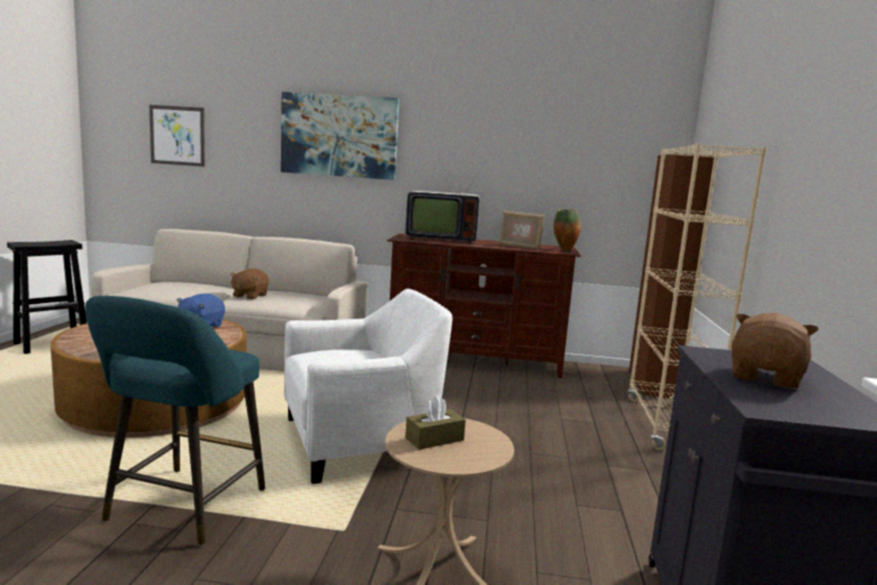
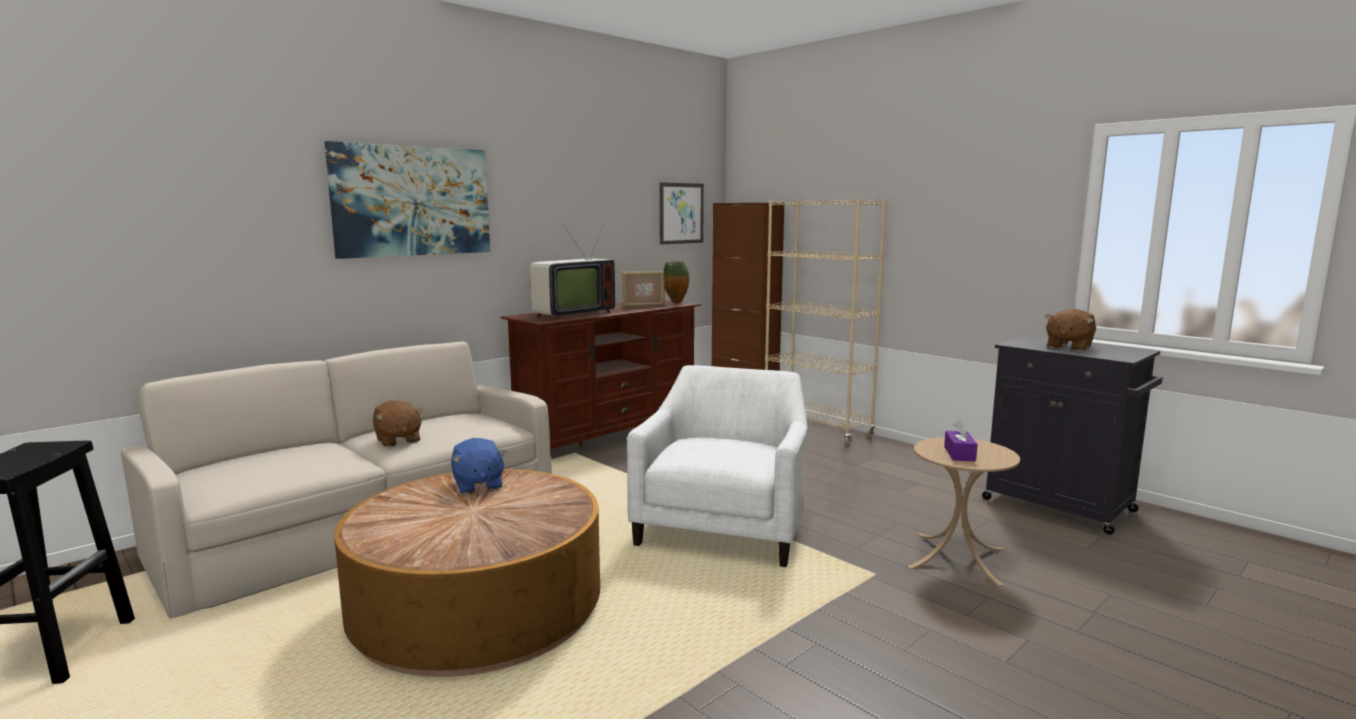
camera: 50 degrees left, 0 degrees up
(177, 135) = (128, 216): picture -> picture (681, 213)
(182, 509) = (778, 635): turquoise stool -> none
(434, 439) = (959, 454): brown tissue box -> purple tissue box
(766, 377) = (1068, 347): brown plush toy -> brown plush toy turned 120 degrees counterclockwise

